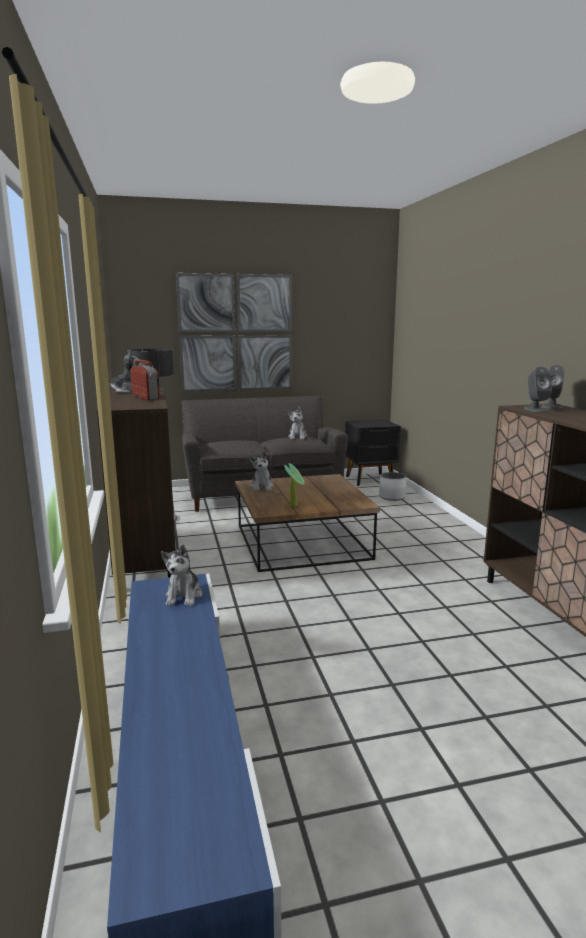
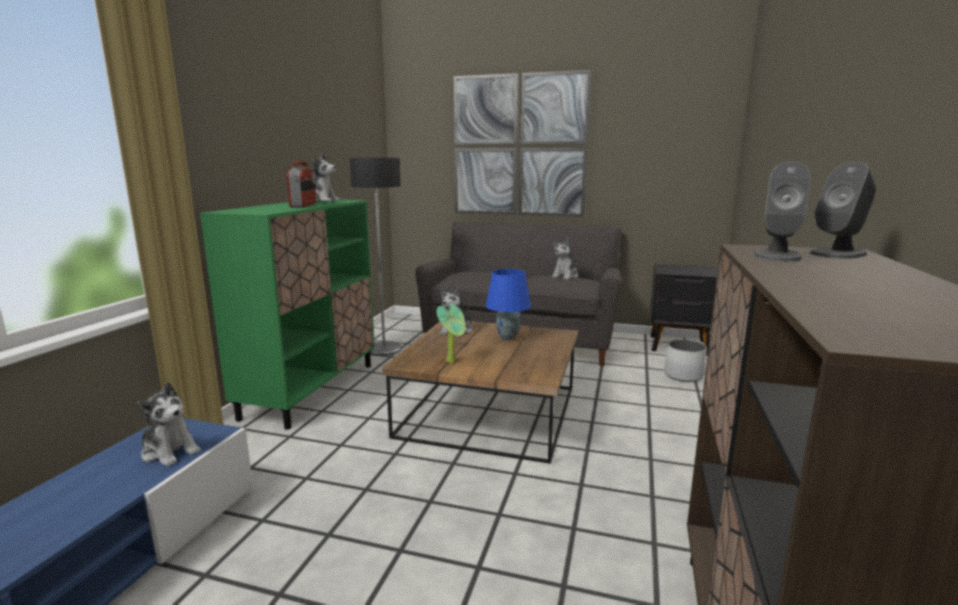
camera: 30 degrees right, 0 degrees up
(146, 558) = (311, 389): brown cabinet -> green cabinet
(184, 596) = (170, 451): plush toy -> plush toy turned 90 degrees counterclockwise
(303, 485) = (507, 337): none -> blue table lamp

